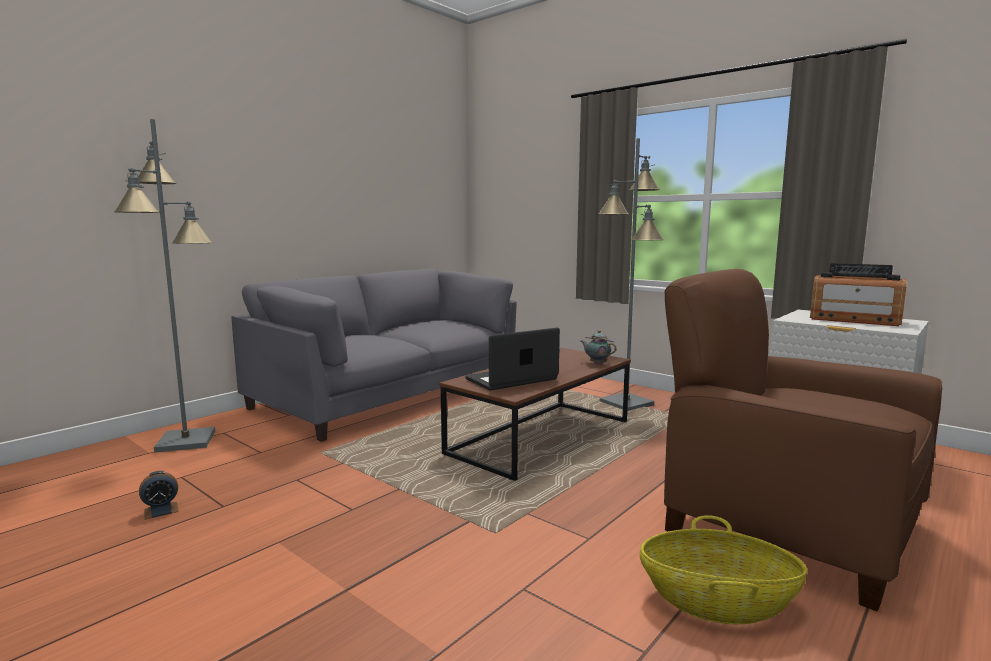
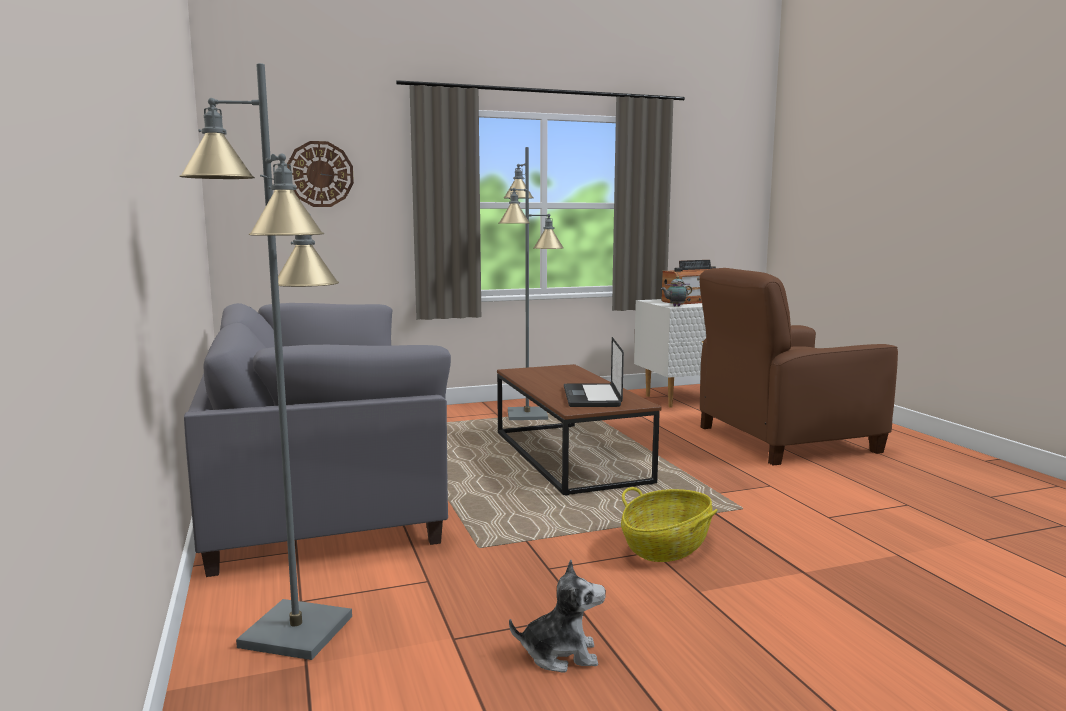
camera: 60 degrees left, 0 degrees up
(161, 510) = (560, 654): alarm clock -> plush toy
(528, 178) = (320, 174): none -> wall clock
(597, 364) = (576, 372): teapot -> teapot (675, 306)
(717, 601) = (863, 477): basket -> basket (666, 546)

